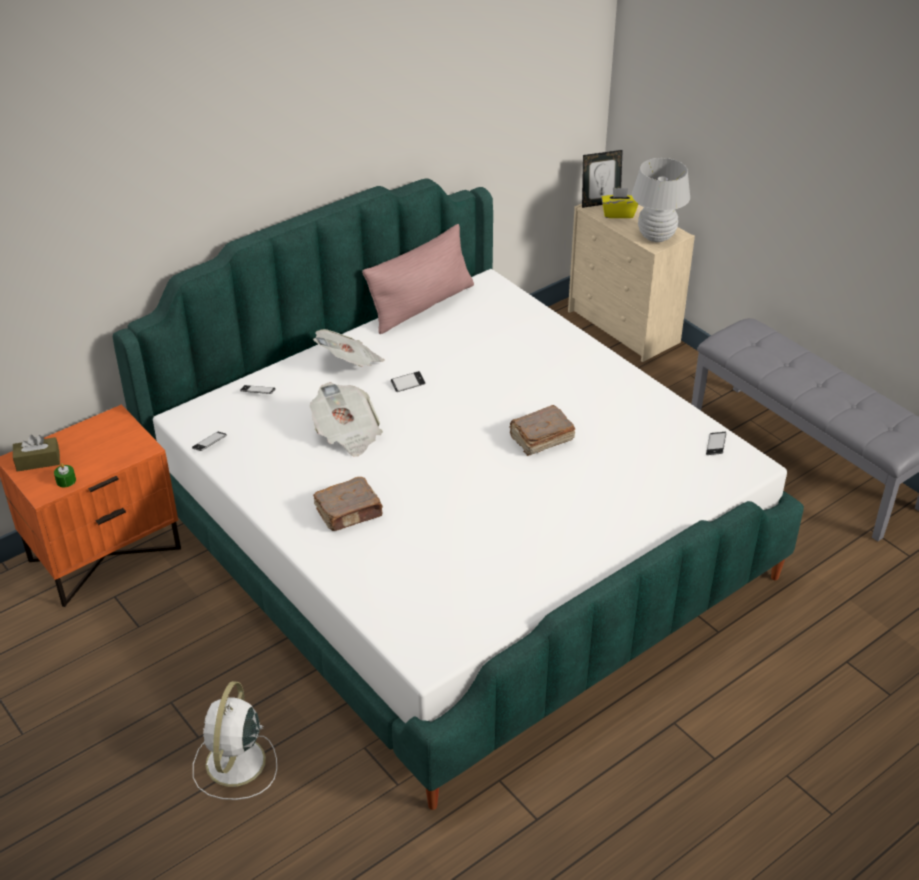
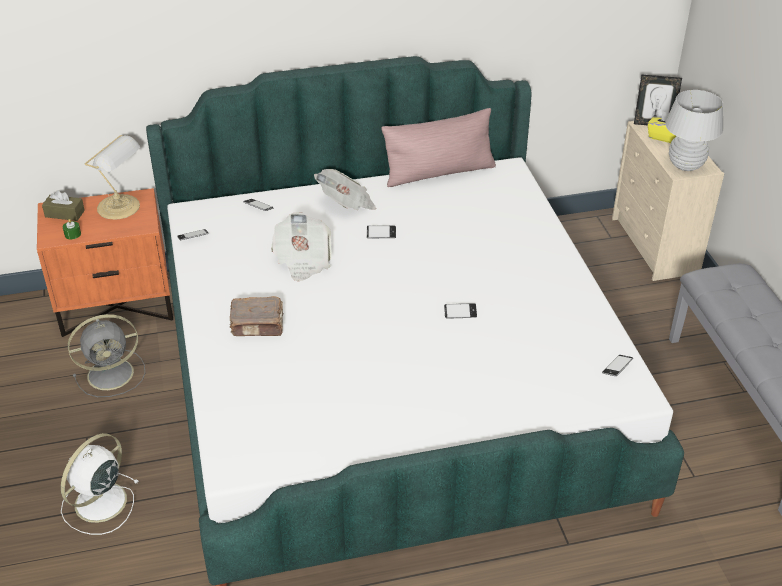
camera: 25 degrees right, 0 degrees up
(99, 435) = (120, 207): none -> table lamp
(152, 626) = (112, 373): none -> grey fan
(540, 439) = (460, 313): brown book -> phone

